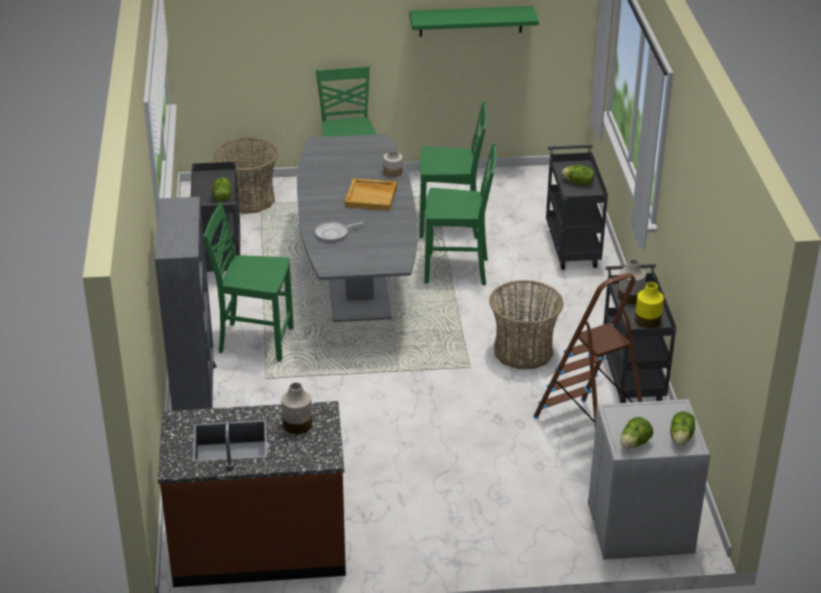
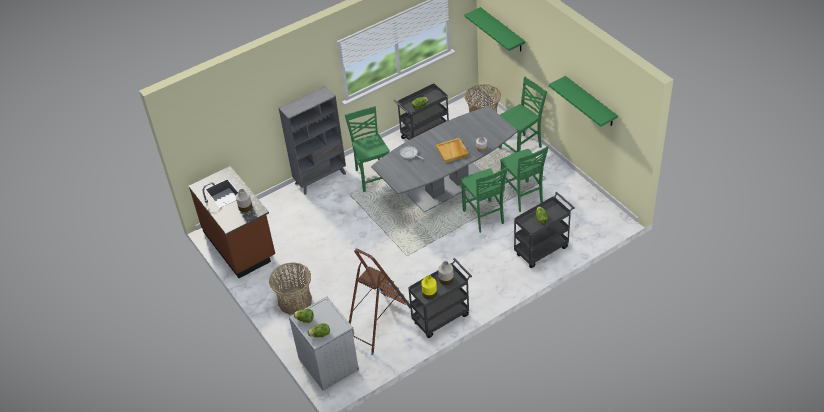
camera: 65 degrees right, 10 degrees up
(241, 22) = (502, 30): none -> green shelf
(523, 351) = (434, 269): basket -> basket (295, 301)

